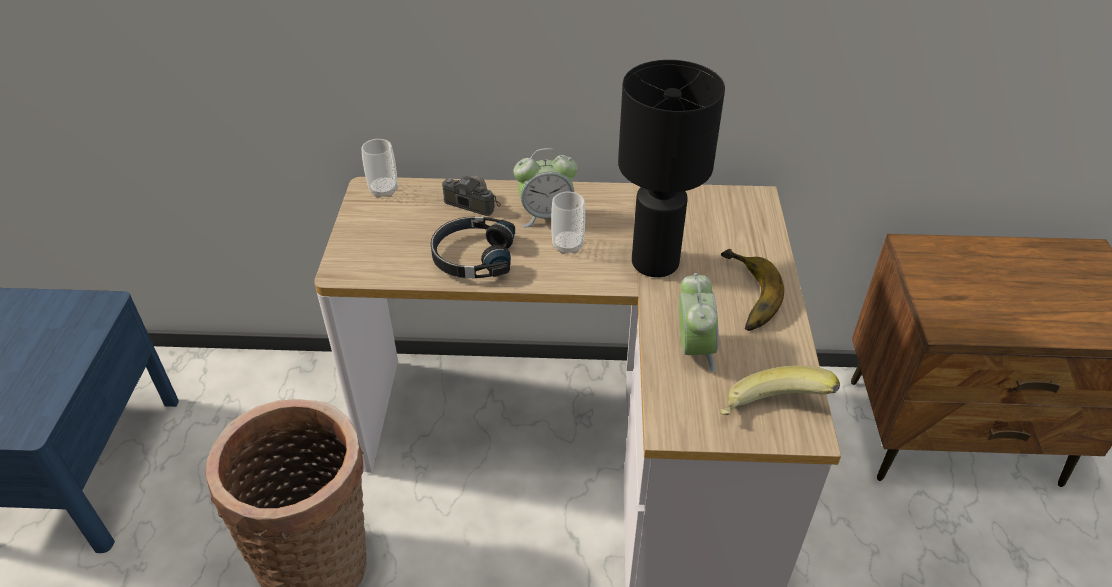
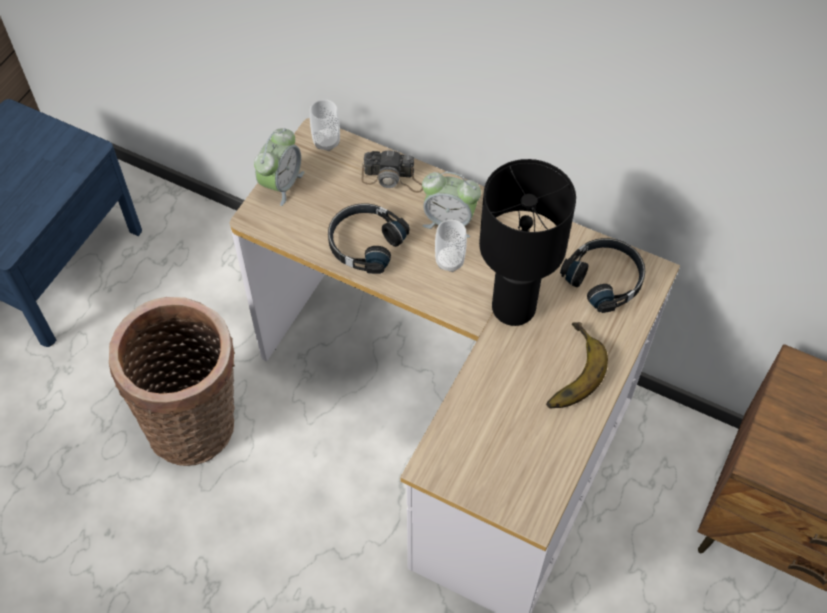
camera: 25 degrees right, 15 degrees up
(469, 199) = (393, 179): camera -> camera turned 135 degrees clockwise
(693, 349) = (492, 406): alarm clock -> alarm clock (281, 184)
(721, 215) = (605, 279): none -> black headphones
(771, 414) = (516, 489): banana -> none

